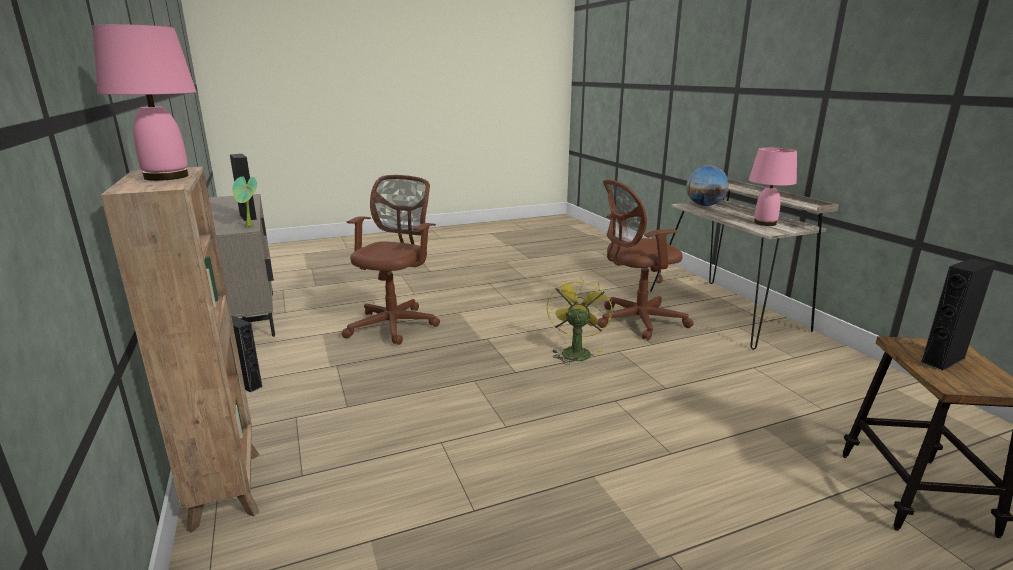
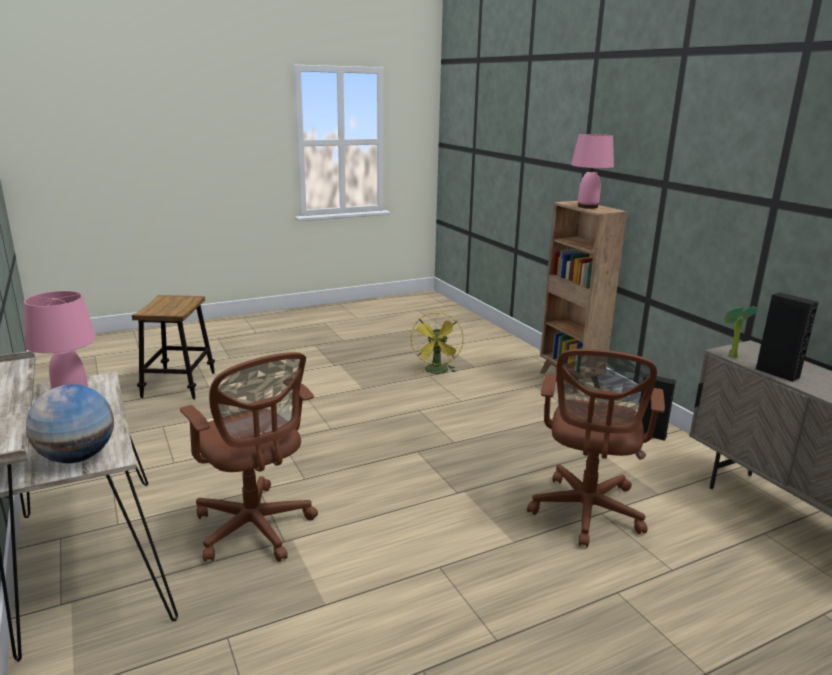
camera: 175 degrees right, 0 degrees up
(575, 351) = (353, 477): yellow fan -> yellow fan (437, 372)
(636, 321) = (256, 529): brown office chair -> brown office chair turned 75 degrees clockwise
(943, 360) = (170, 307): black speaker -> none

